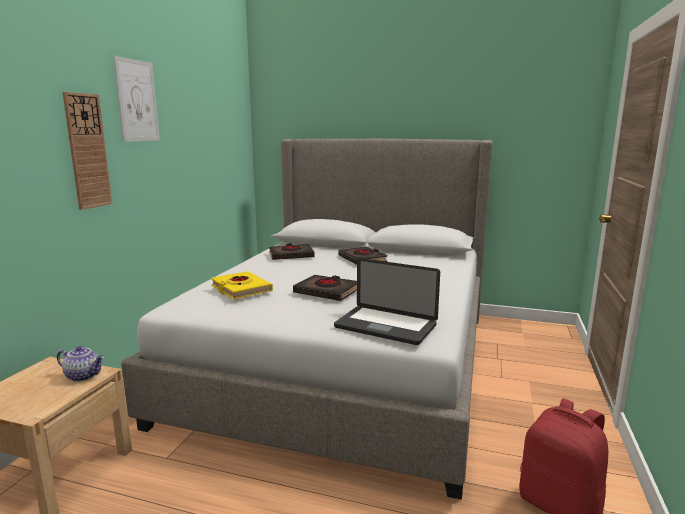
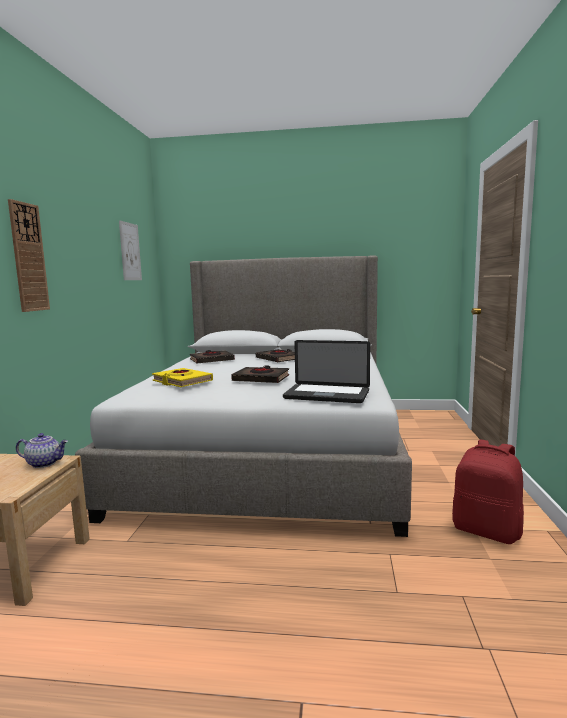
camera: 10 degrees left, 5 degrees down
(137, 101) = (68, 216): picture -> picture (130, 251)

